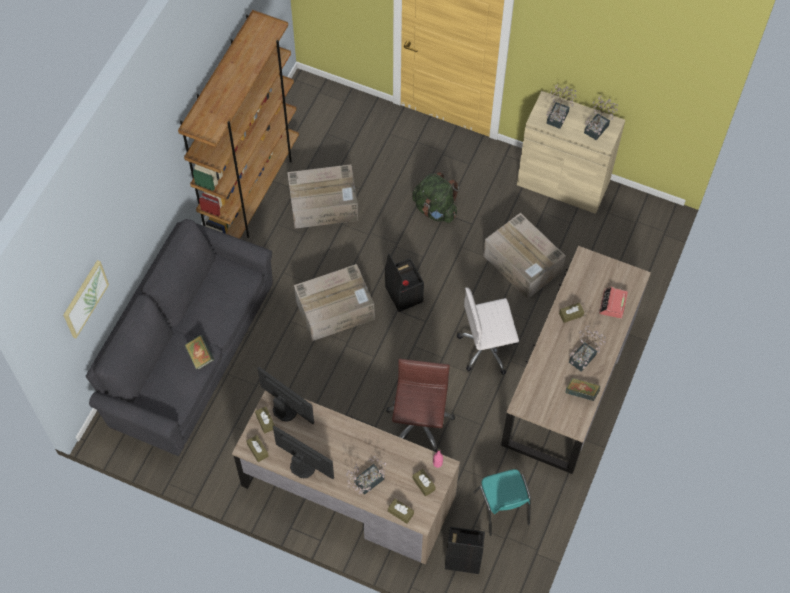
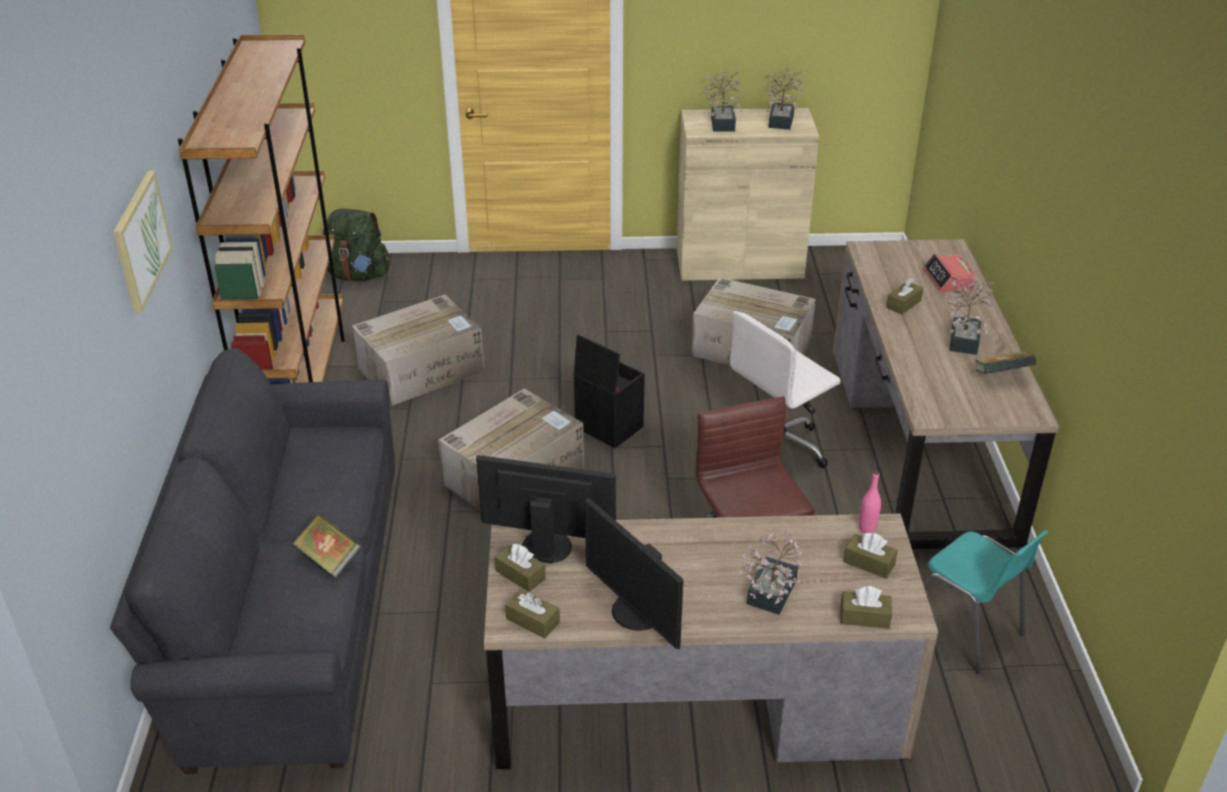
camera: 25 degrees left, 25 degrees down
(84, 298) = (78, 421): picture -> picture (140, 240)
(303, 465) = (635, 612): monitor -> monitor turned 135 degrees counterclockwise
(435, 209) = (589, 331): green backpack -> green backpack (357, 275)
(462, 558) = (962, 723): black storage box -> none

